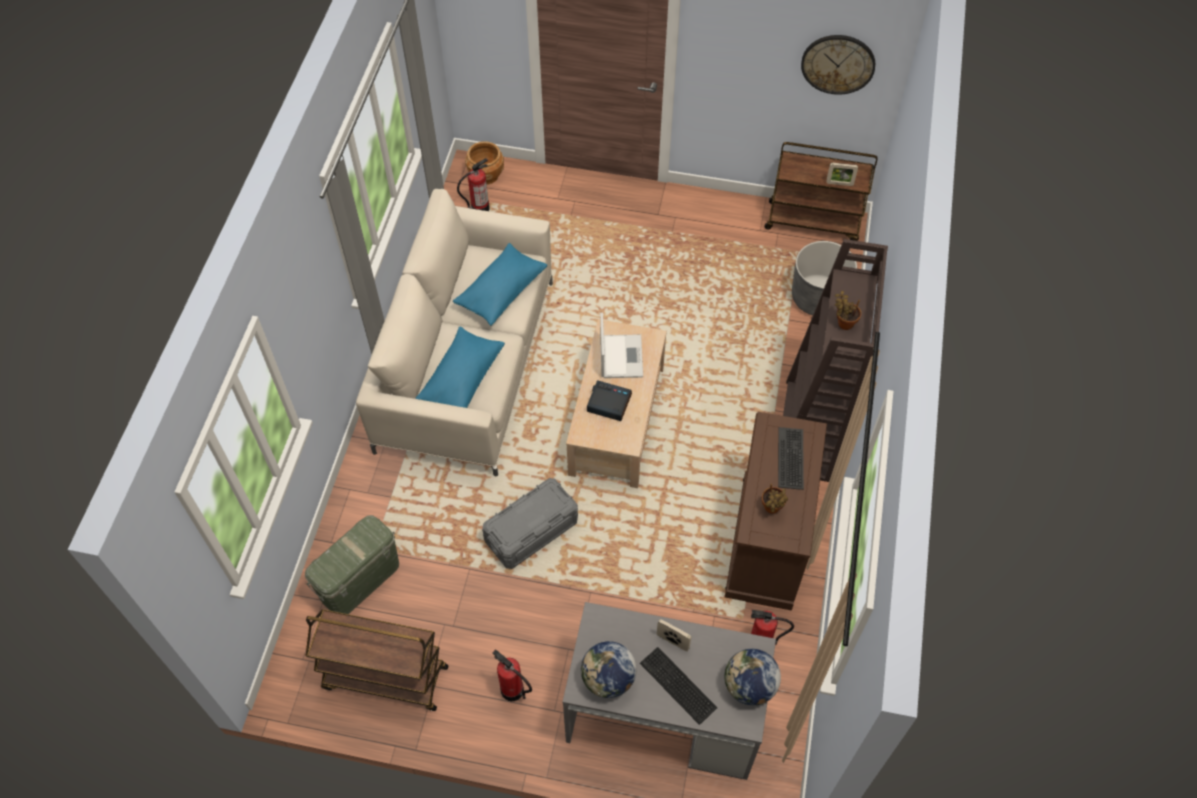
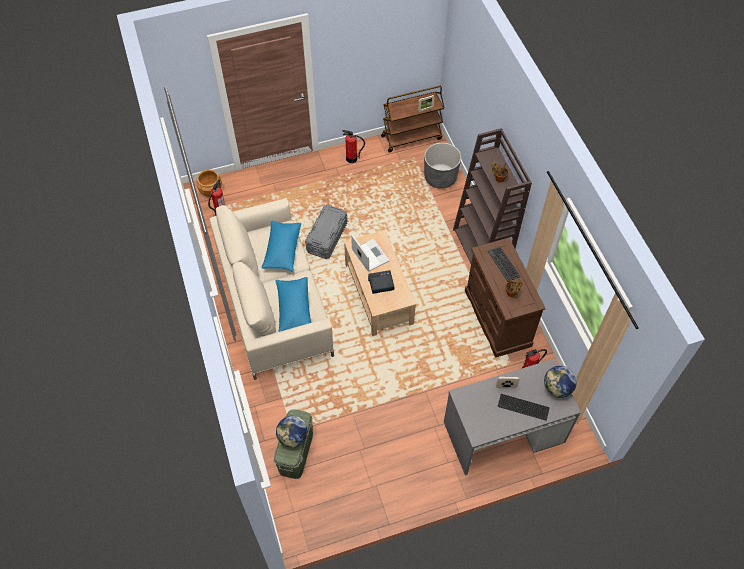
camera: 30 degrees left, 0 degrees up
(384, 678) = (346, 496): brown cart -> none
(512, 690) = (419, 464): fire extinguisher -> fire extinguisher (351, 159)
(531, 531) = (372, 376): grey storage box -> grey storage box (327, 237)
(608, 679) = (487, 423): globe -> globe (293, 438)
(838, 64) = (406, 42): wall clock -> none

